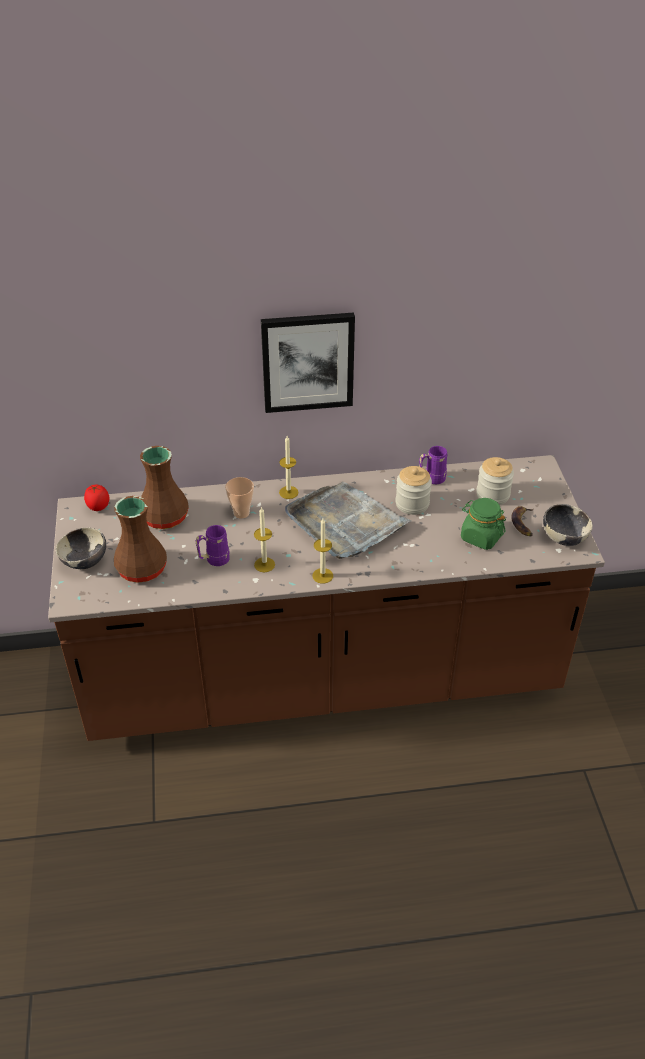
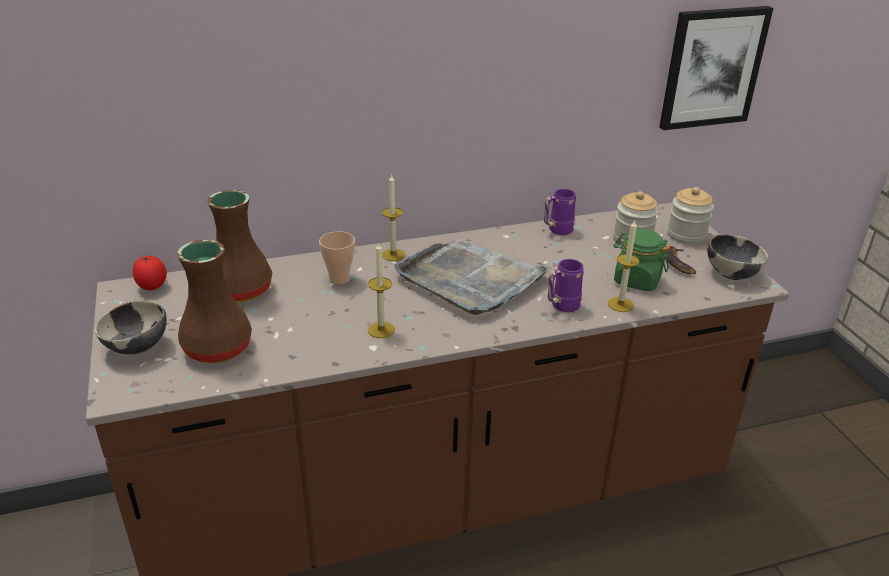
camera: 10 degrees left, 10 degrees down
(213, 560) = (313, 331): purple mug -> purple mug (561, 307)
(307, 362) = (411, 82): picture -> picture (712, 67)
(322, 575) = (459, 335): candle -> candle (620, 304)
(412, 504) = (544, 255): jar -> jar (686, 235)

